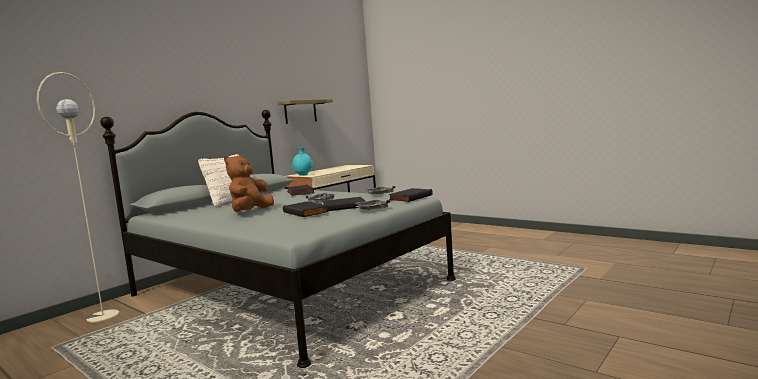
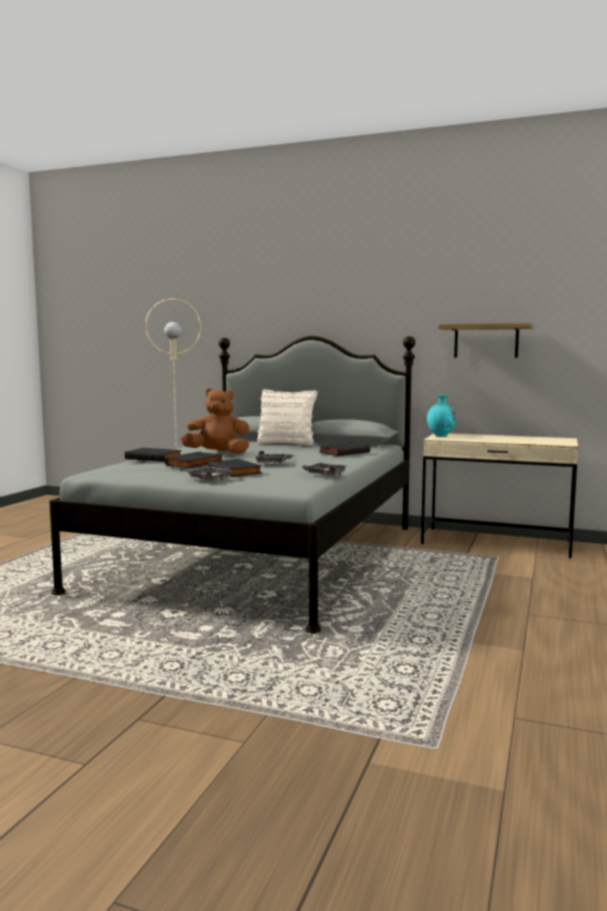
camera: 70 degrees right, 0 degrees up
(410, 197) = (293, 485): black book -> black book (154, 458)

